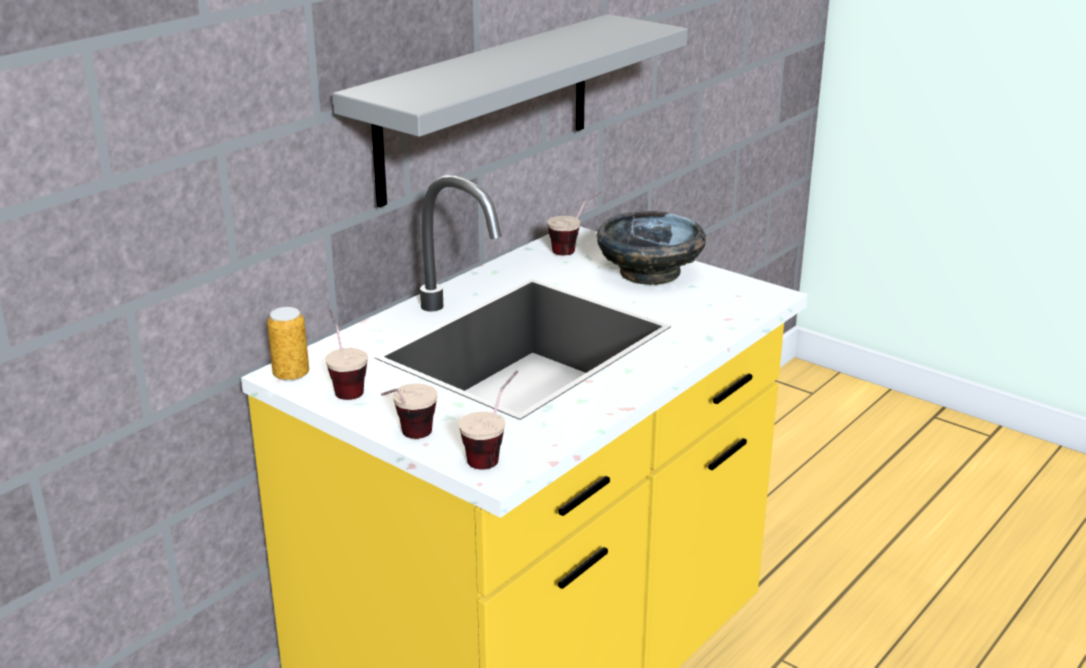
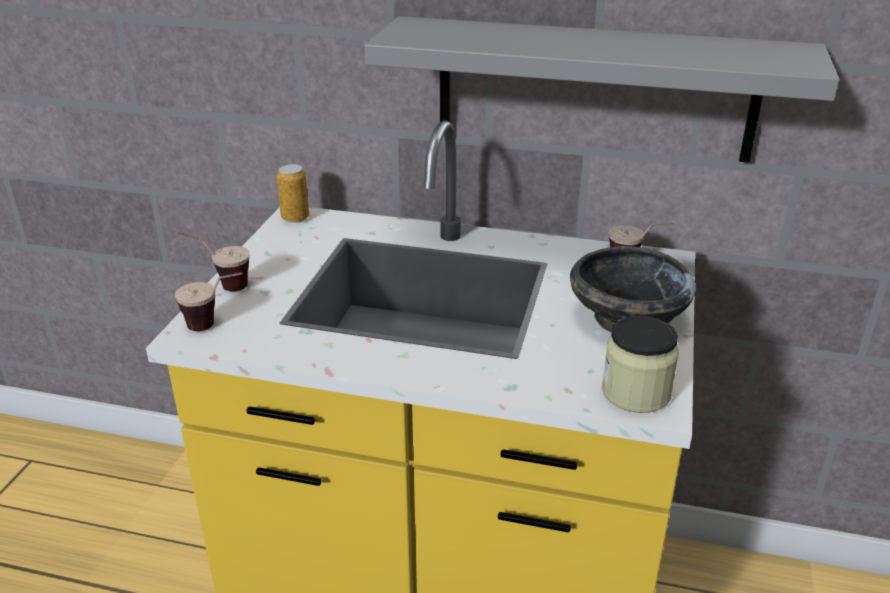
camera: 65 degrees right, 5 degrees up
(344, 386) = (290, 240): cup -> none
(748, 297) = (636, 392): none -> jar

